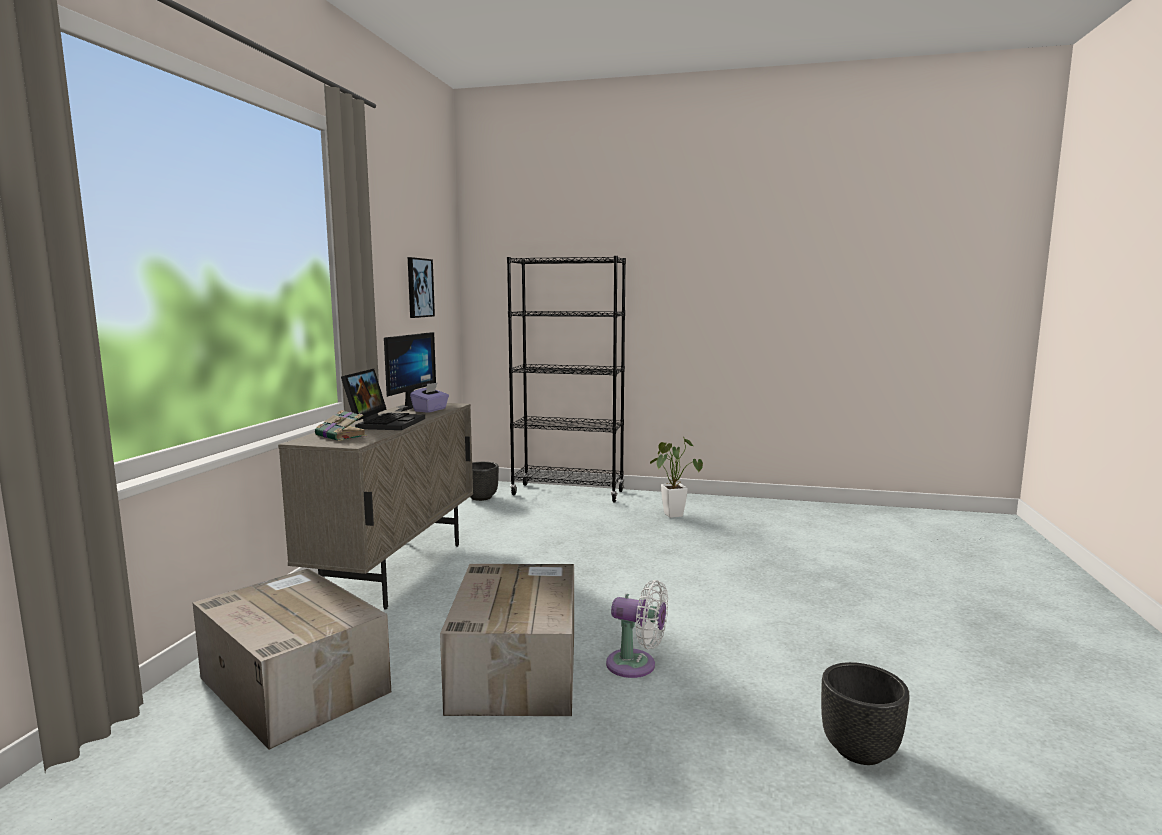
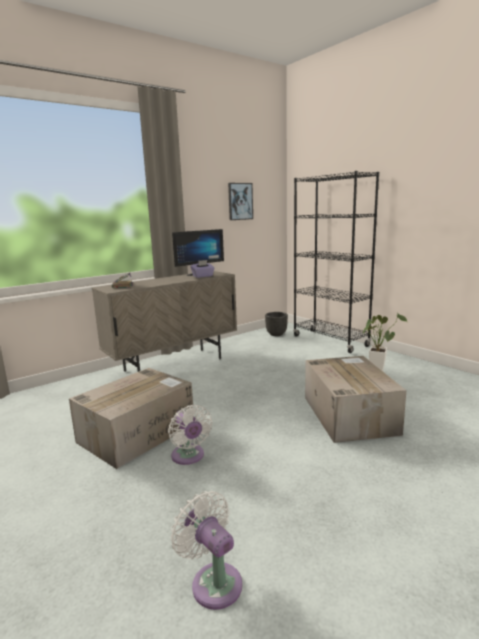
camera: 40 degrees right, 5 degrees up
(292, 684) = (58, 405): cardboard box -> cardboard box (348, 414)
(385, 423) = (161, 281): laptop -> none
(860, 751) = (213, 581): black planter -> white fan

